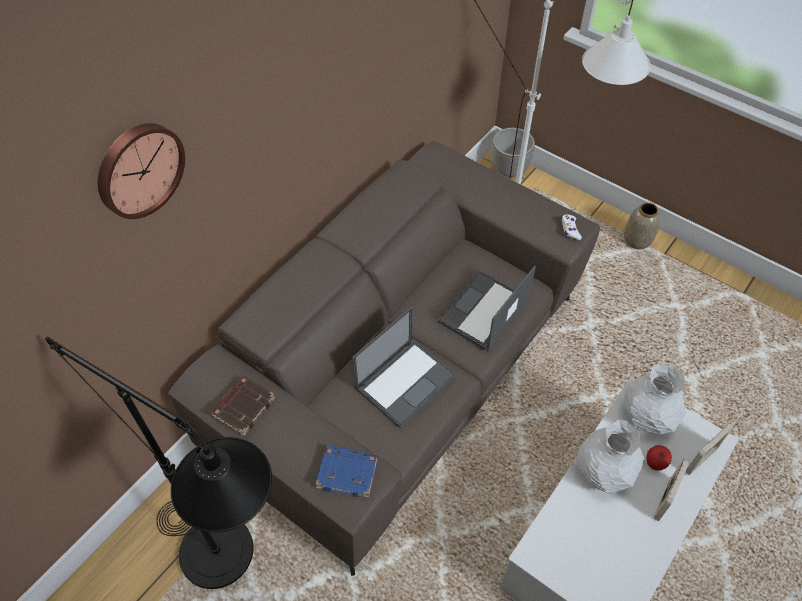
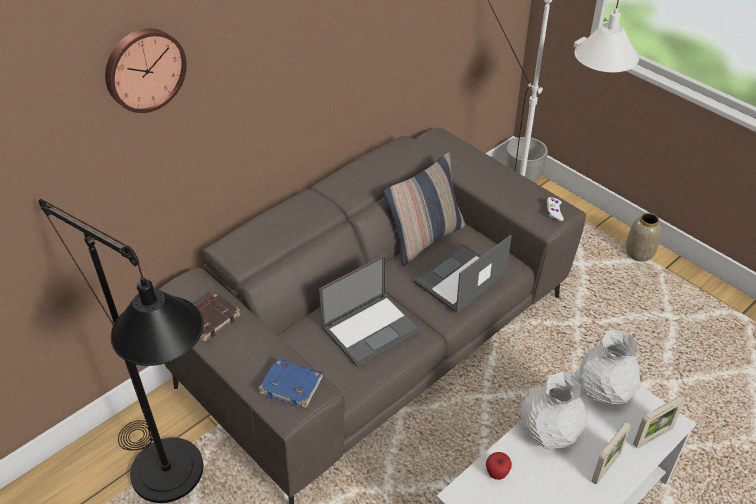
camera: 10 degrees right, 10 degrees down
(438, 269) = (425, 239): none -> pillow
(654, 464) = (603, 433): apple -> apple (497, 473)

